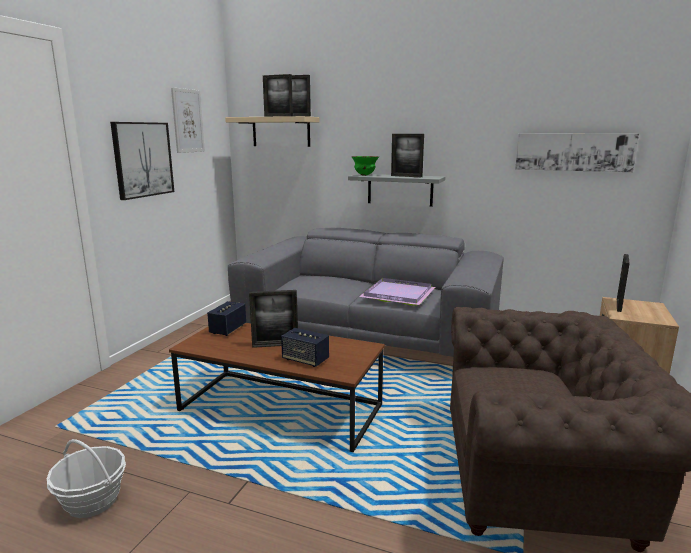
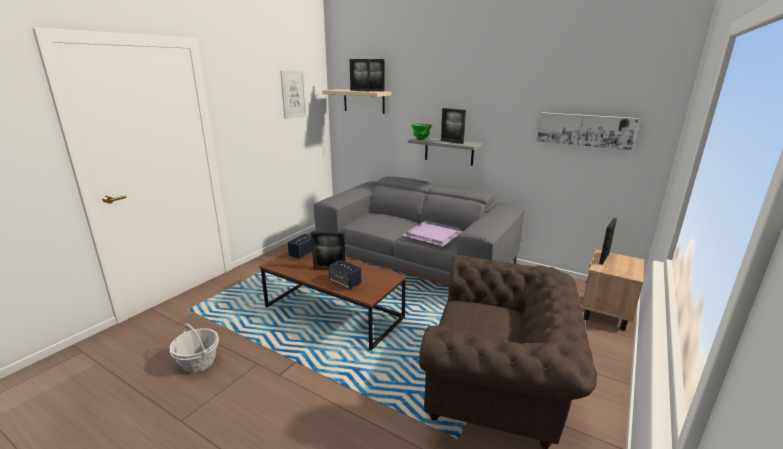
camera: 10 degrees right, 5 degrees up
(142, 159) = (257, 125): picture -> none

